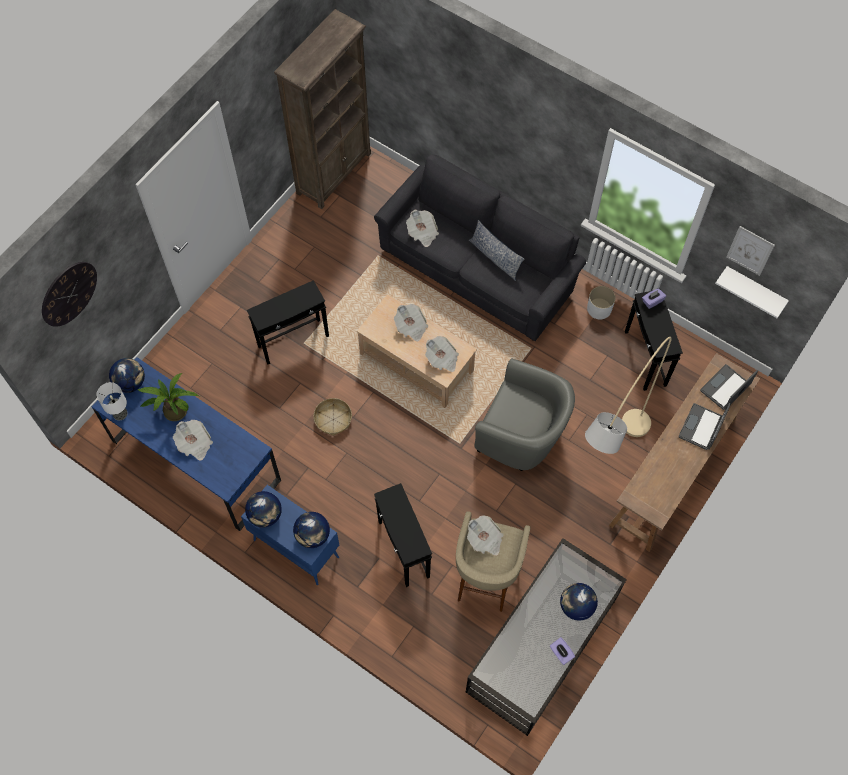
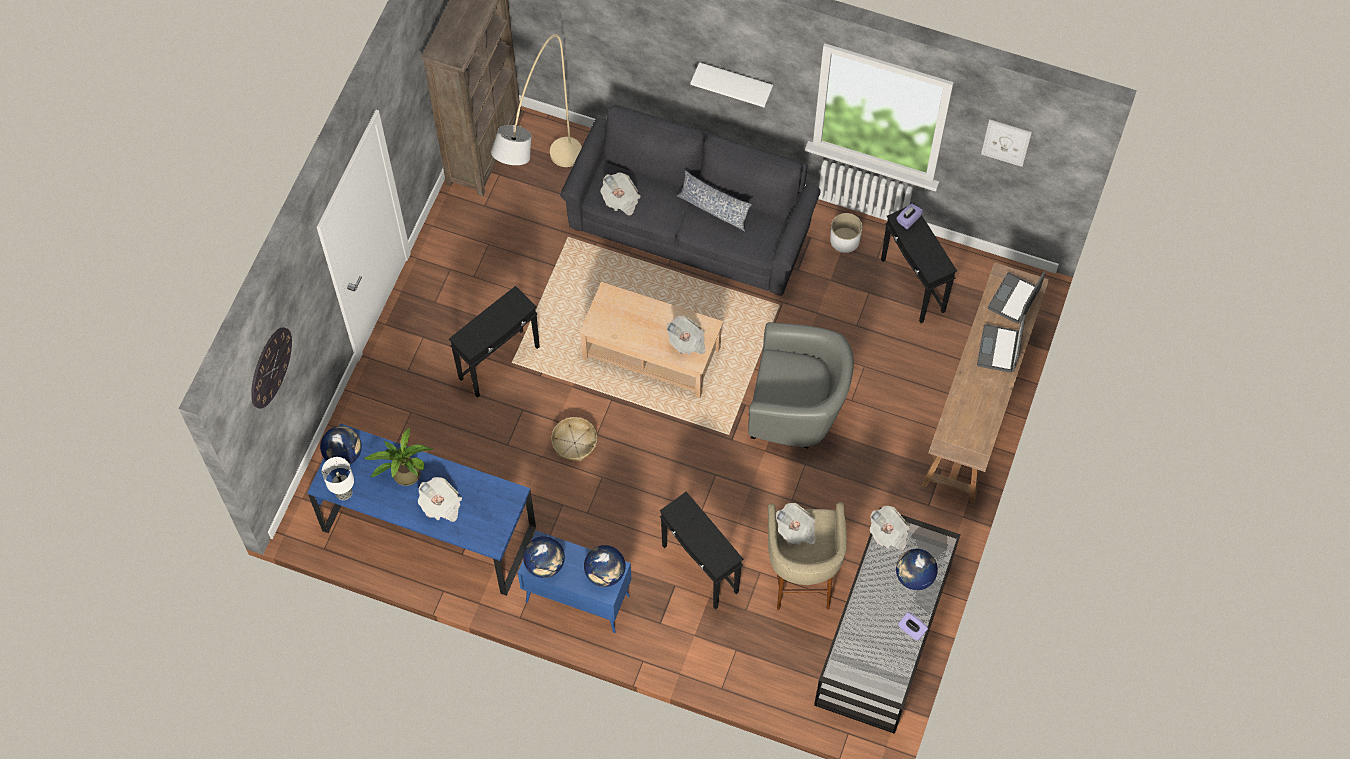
camera: 15 degrees left, 0 degrees up
(411, 327) = (640, 313): newspaper -> newspaper (889, 533)
(607, 465) = (902, 418): beige floor lamp -> beige floor lamp (543, 203)
(754, 290) = (1019, 182): white shelf -> white shelf (735, 82)

